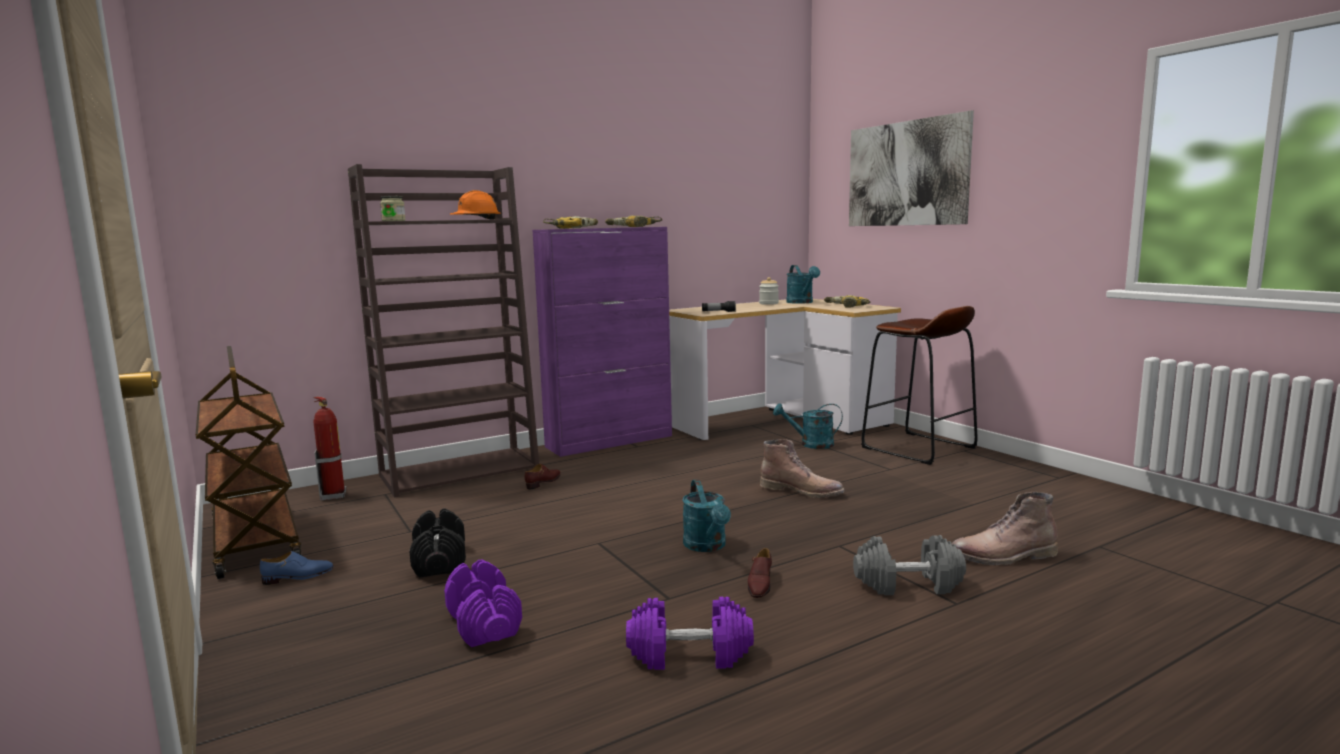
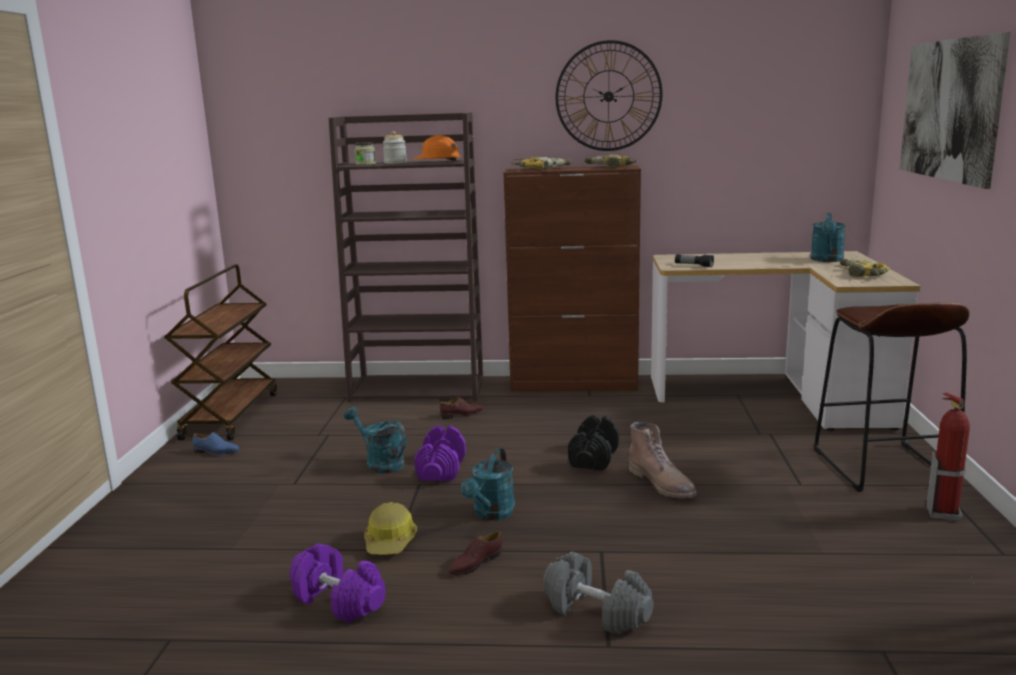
camera: 35 degrees right, 5 degrees up
(333, 495) = (315, 390): fire extinguisher -> fire extinguisher (943, 513)
(440, 561) = (302, 466): black dumbbell -> black dumbbell (594, 458)
(484, 623) = (261, 525): purple dumbbell -> purple dumbbell (441, 469)
(610, 441) = (574, 384): purple cabinet -> brown cabinet
(618, 163) = (608, 96): none -> wall clock
(654, 593) = (390, 542): none -> hard hat
(768, 303) = (784, 257): jar -> jar (395, 162)
(811, 444) = (762, 433): turquoise watering can -> turquoise watering can (380, 463)
(1003, 557) = (743, 620): brown boot -> none

